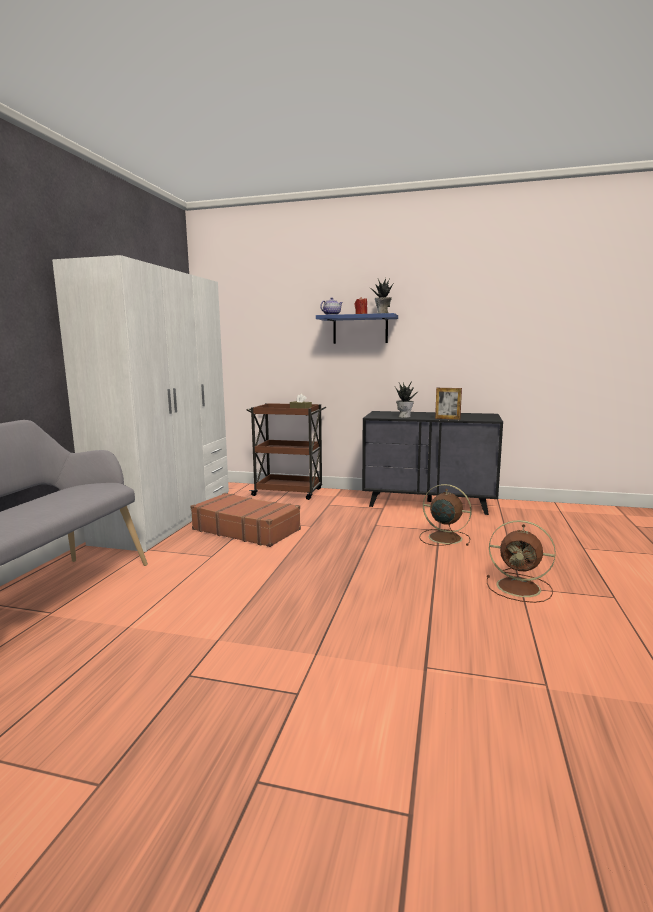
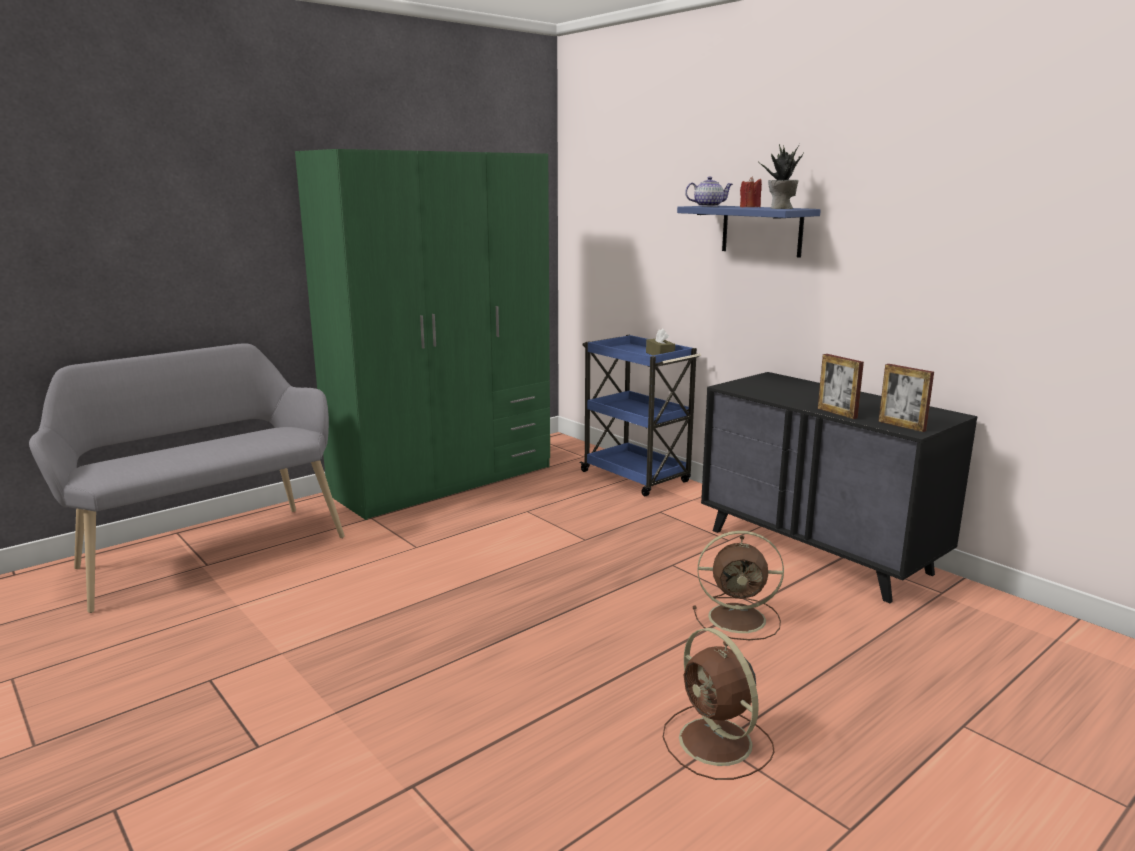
camera: 35 degrees right, 5 degrees up
(167, 518) = (444, 480): white wardrobe -> green wardrobe
(246, 529) = (502, 521): brown suitcase -> none
(289, 492) = (636, 477): brown cart -> blue cart
(404, 417) = (777, 395): potted plant -> none
(443, 537) = (739, 618): brown fan -> brown fan turned 120 degrees clockwise
(484, 419) = (901, 426): none -> picture frame

